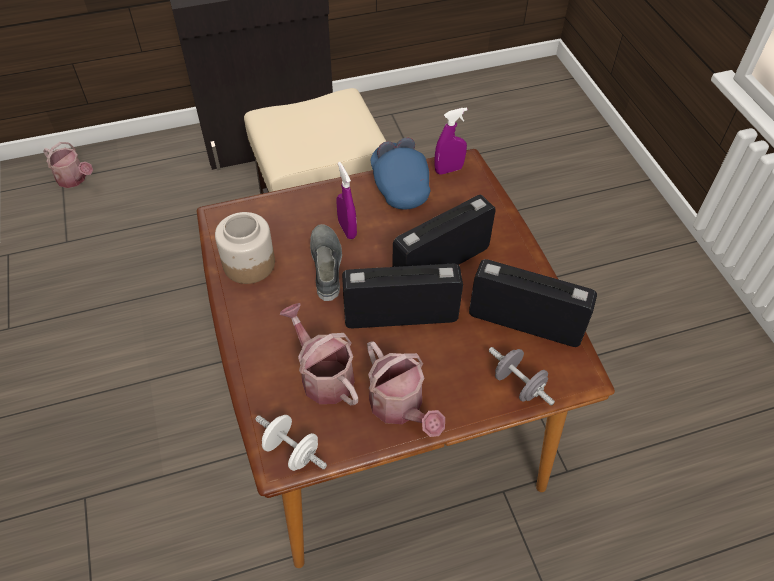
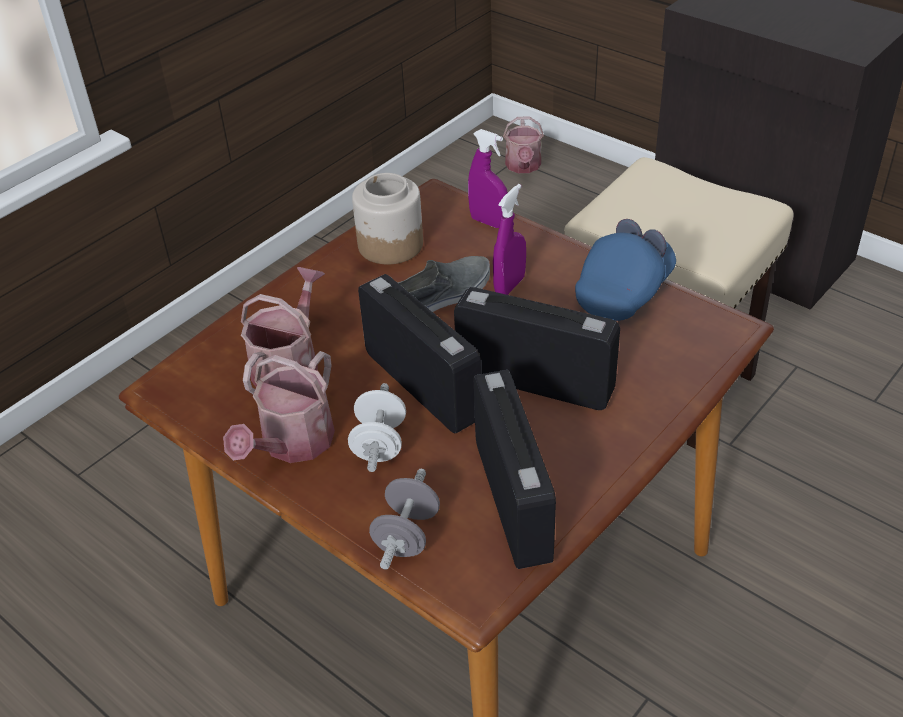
camera: 60 degrees right, 10 degrees down
(291, 451) = (179, 389): white dumbbell -> white dumbbell (379, 444)
(448, 170) = (701, 319): purple spray bottle -> purple spray bottle (488, 222)

